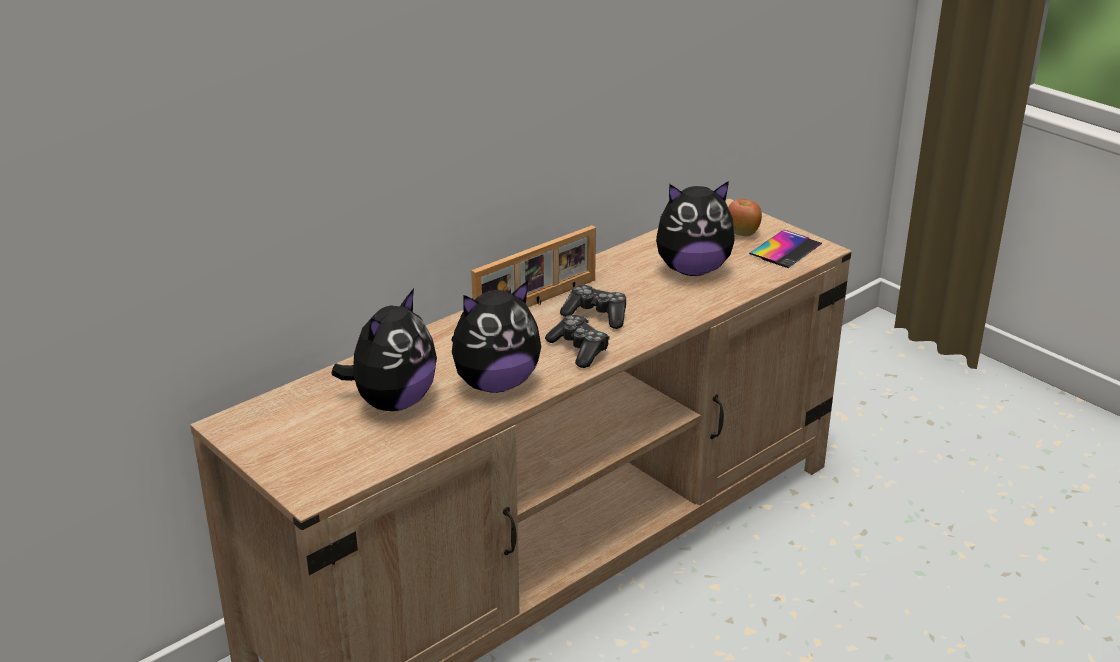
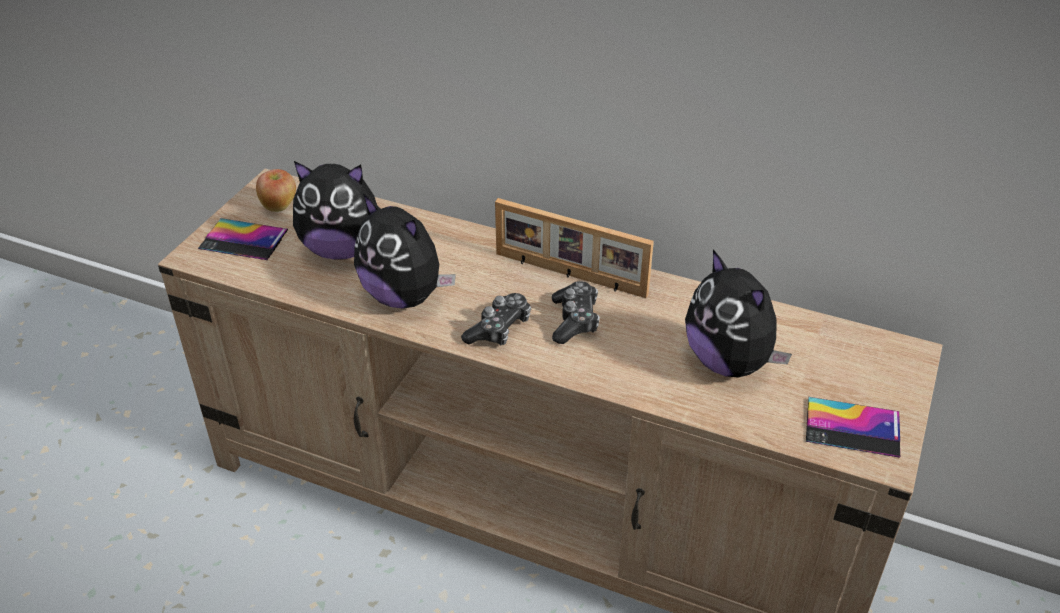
camera: 65 degrees right, 10 degrees up
(315, 457) = (243, 240): none -> phone
(742, 233) = (857, 379): apple -> apple (279, 206)

